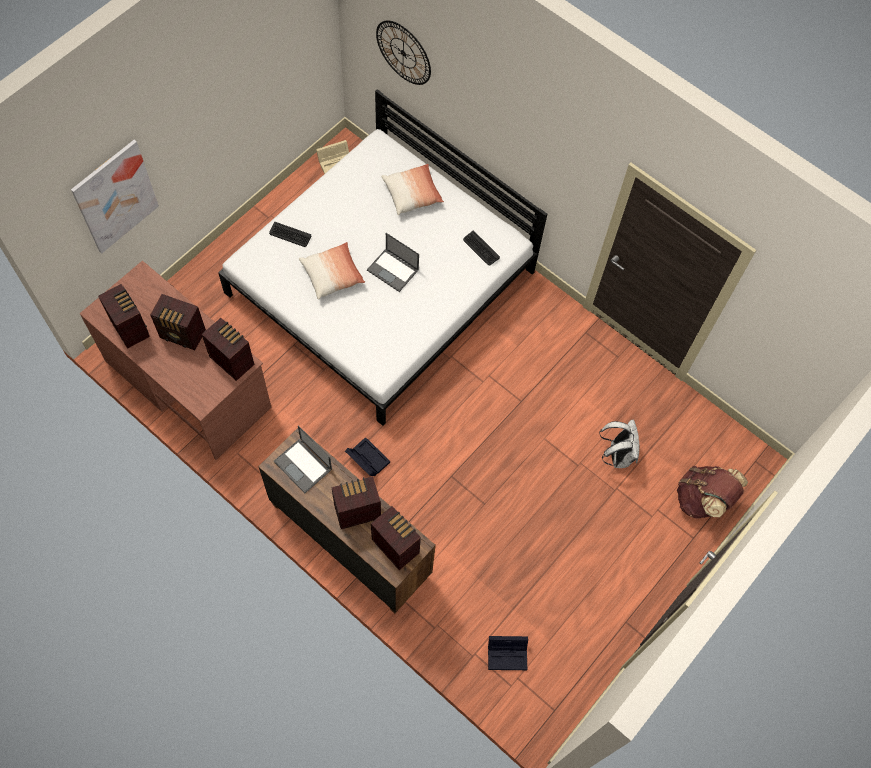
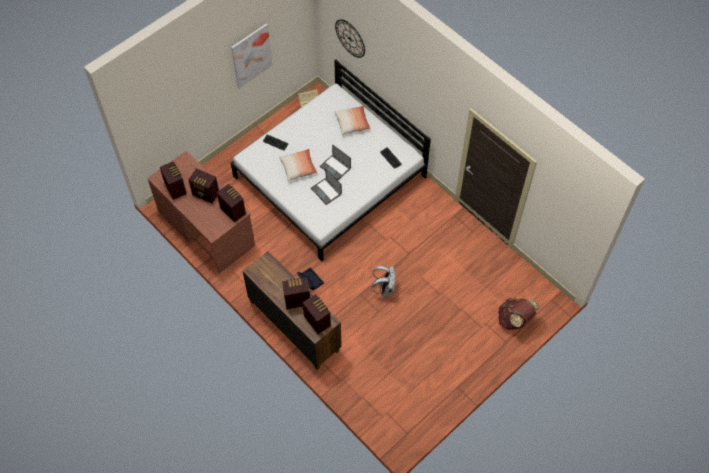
camera: 10 degrees right, 5 degrees down
(115, 196) = (174, 111): picture -> picture (251, 55)
(303, 465) = (268, 272): laptop -> laptop (326, 191)
(508, 654) = (383, 399): black storage box -> none
(617, 454) = (464, 289): white backpack -> white backpack (385, 289)

